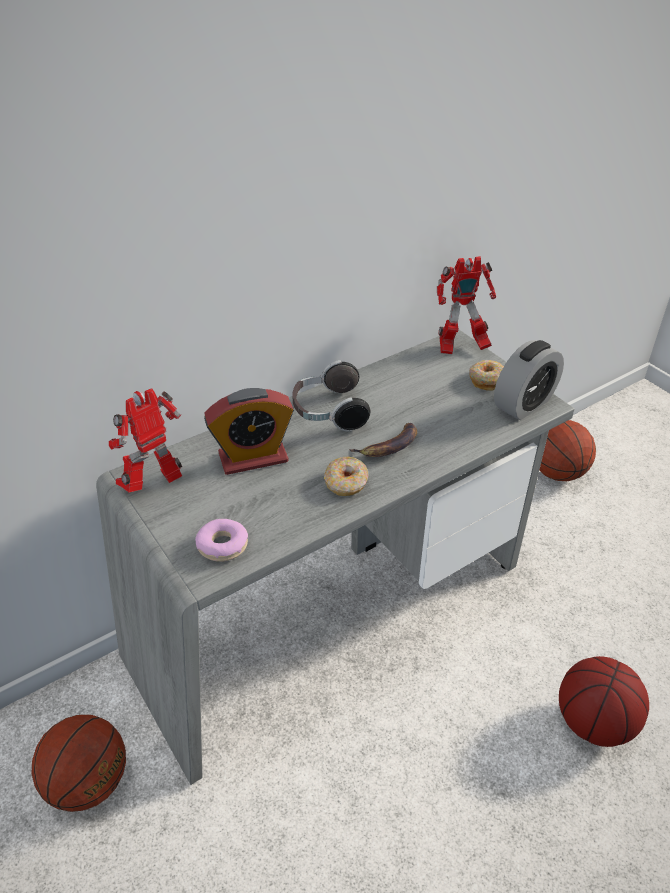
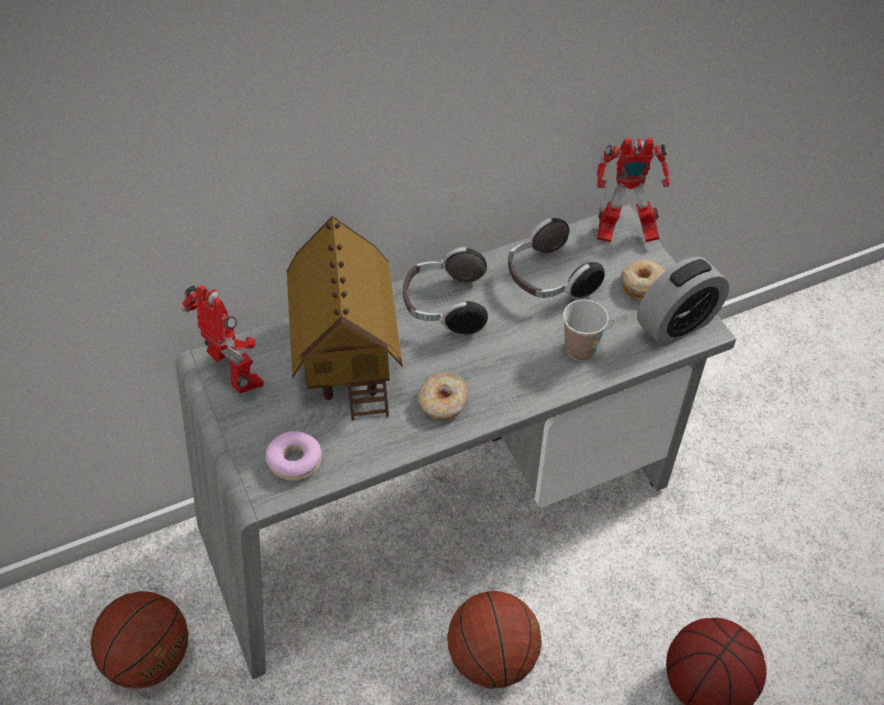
camera: 10 degrees right, 10 degrees up
(155, 485) = (236, 376): toy robot -> toy robot turned 75 degrees clockwise
(253, 457) = (347, 355): alarm clock -> toy house
(389, 447) = (502, 362): banana -> none
(410, 384) = (548, 279): none -> headphones
(451, 430) = (580, 349): none -> cup
(557, 473) = (754, 370): basketball -> basketball (492, 658)

